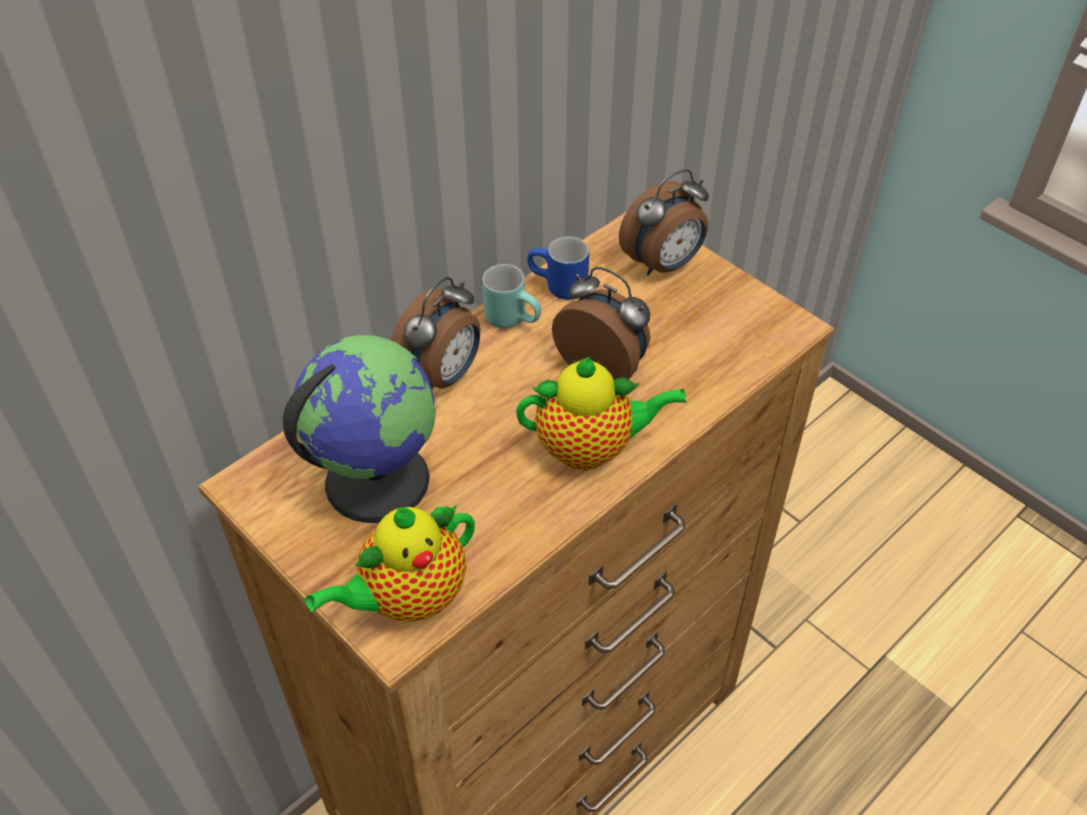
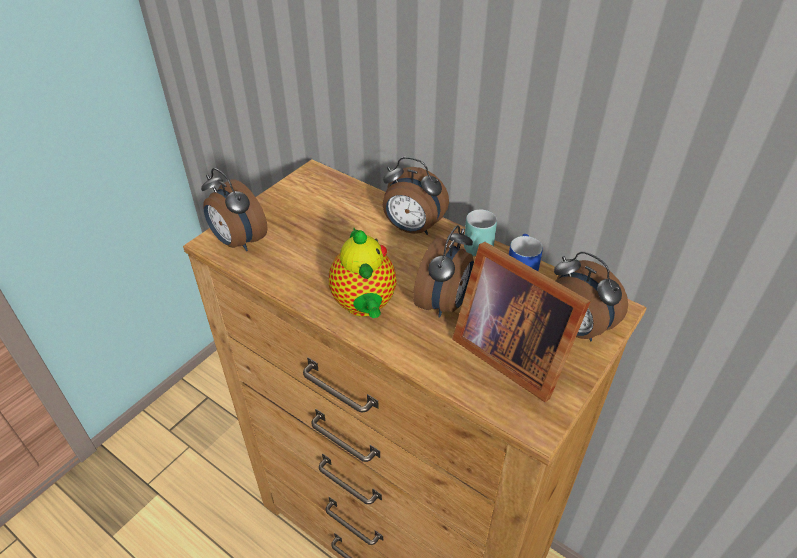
camera: 80 degrees right, 5 degrees down
(376, 479) = (323, 216): globe -> none
(408, 598) = (238, 242): teapot -> alarm clock
(690, 325) = (509, 351): none -> picture frame

